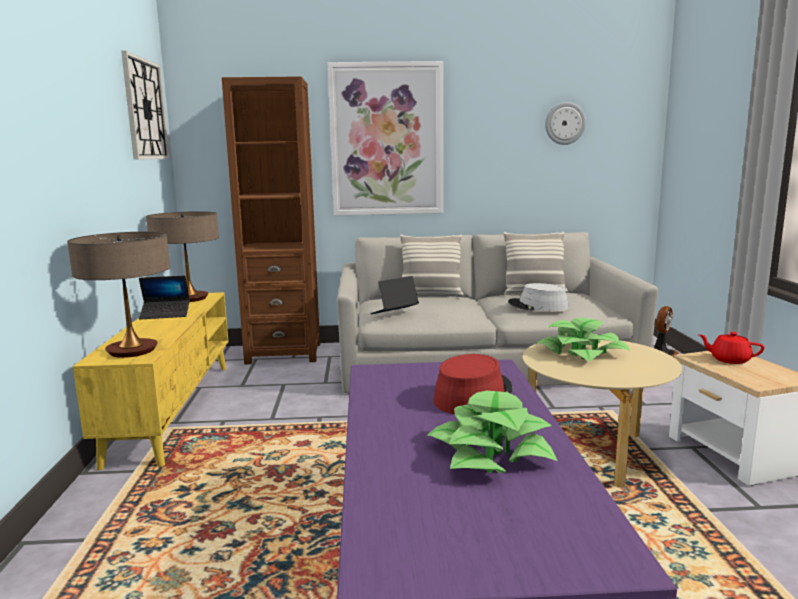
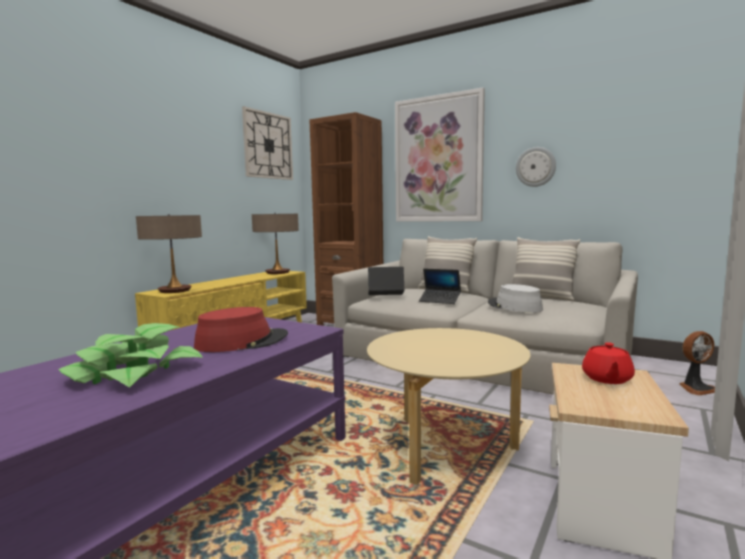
camera: 35 degrees right, 5 degrees down
(165, 314) = (242, 278): laptop -> laptop (440, 300)
(565, 123) = (606, 132): wall clock -> wall clock (535, 167)
(581, 353) = (442, 341): potted plant -> none
(729, 360) = (607, 379): red teapot -> red teapot turned 135 degrees counterclockwise

